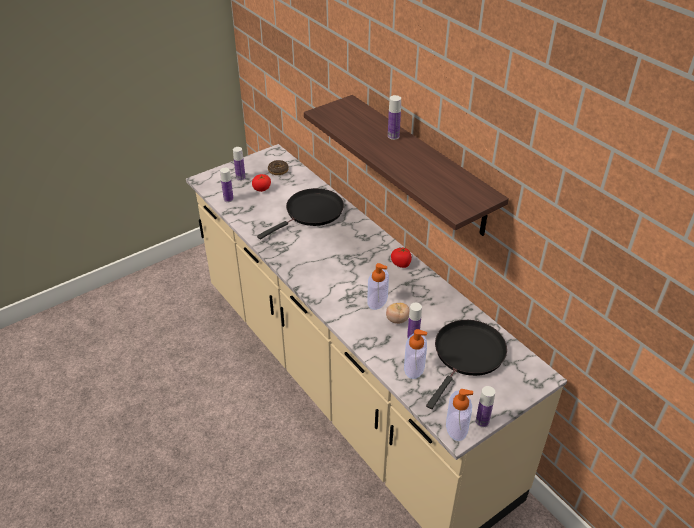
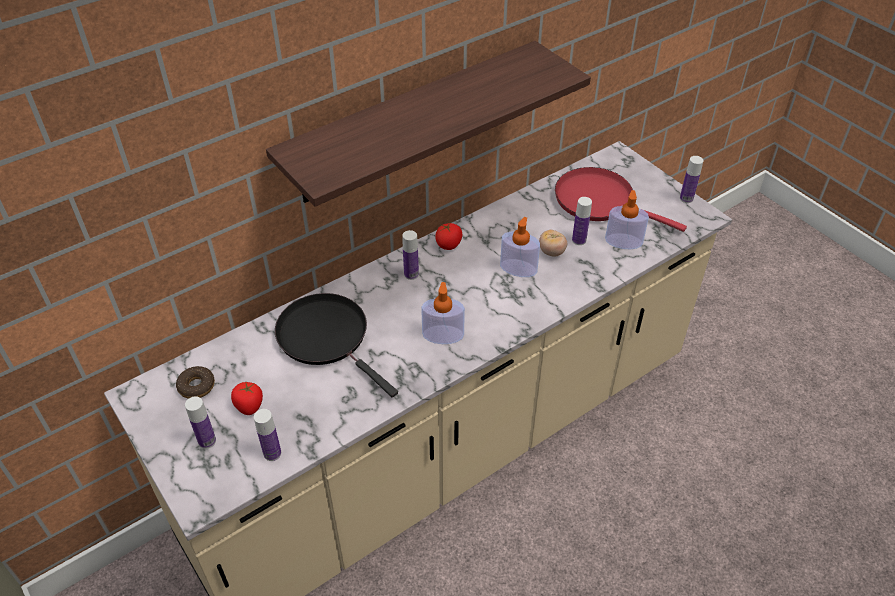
camera: 90 degrees left, 5 degrees up
(393, 136) = (398, 112): bottle -> bottle (411, 274)
(456, 426) = (697, 216): soap dispenser -> soap dispenser (443, 335)
(467, 355) = (599, 201): black frying pan -> red frying pan

